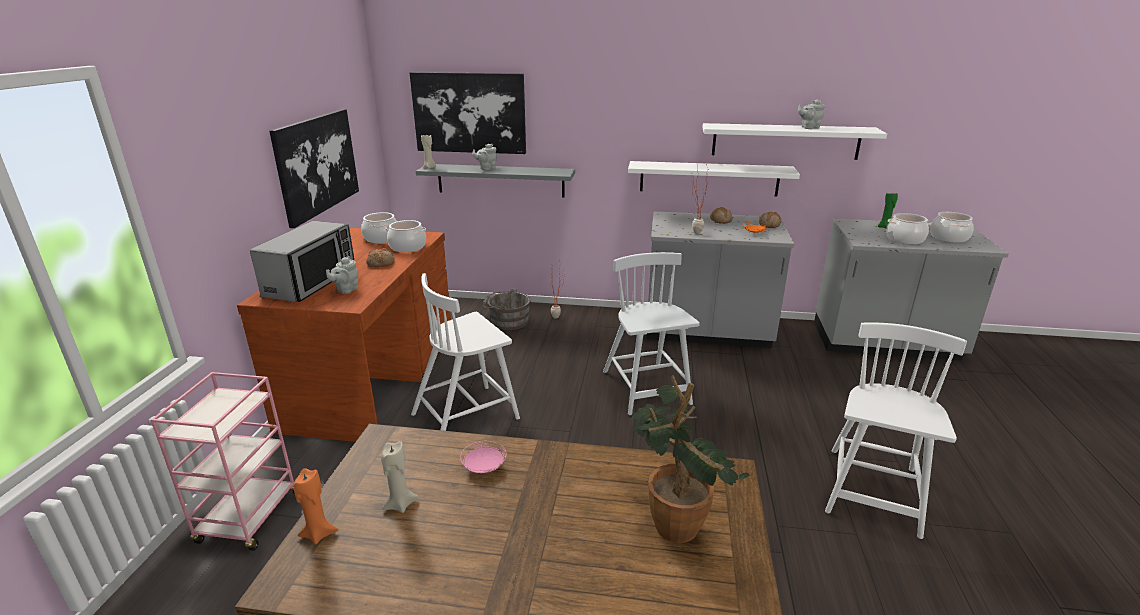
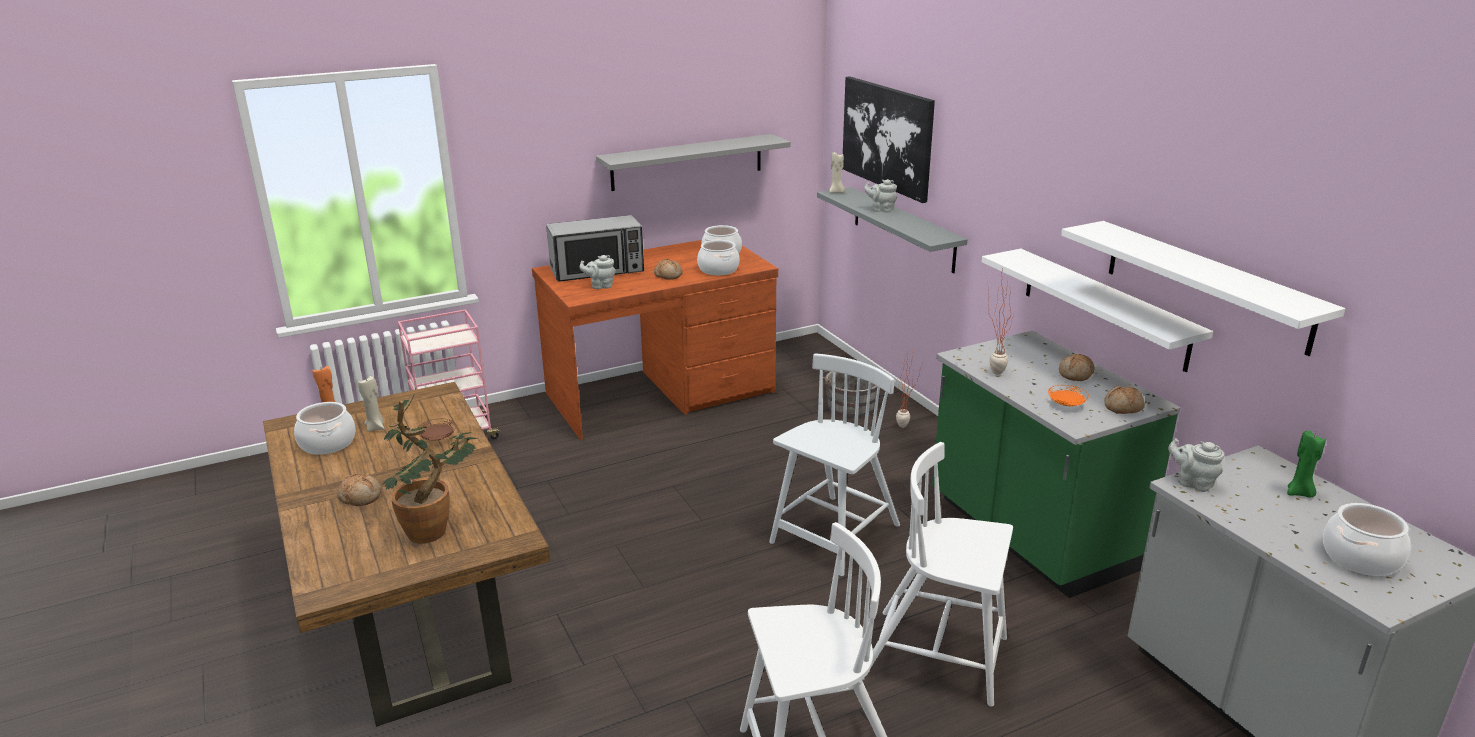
camera: 55 degrees right, 0 degrees up
(317, 164) = (687, 162): picture -> grey shelf
(467, 415) = (663, 458): white chair -> white chair (938, 656)
(484, 467) = (438, 438): pink plate -> brown plate
(555, 558) = (361, 497): none -> bread
(707, 332) = (1029, 534): grey counter -> green counter
(809, 128) = (1215, 272): grey teapot -> grey teapot (1192, 483)
(904, 239) = (1264, 518): cooking pot -> cooking pot (327, 443)

